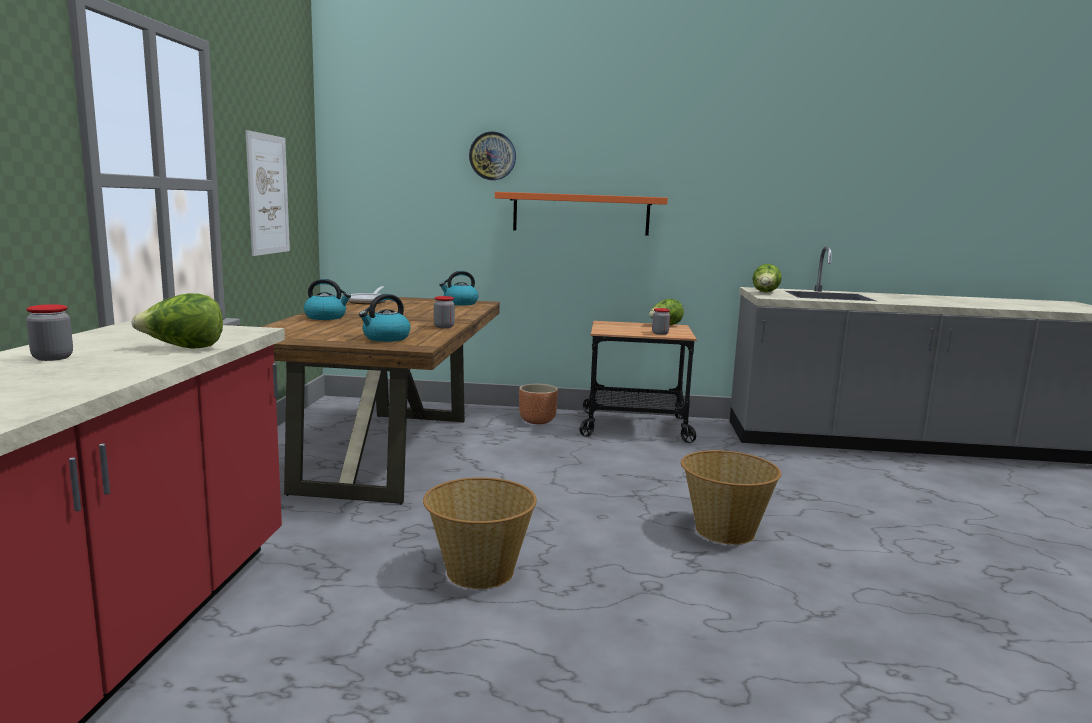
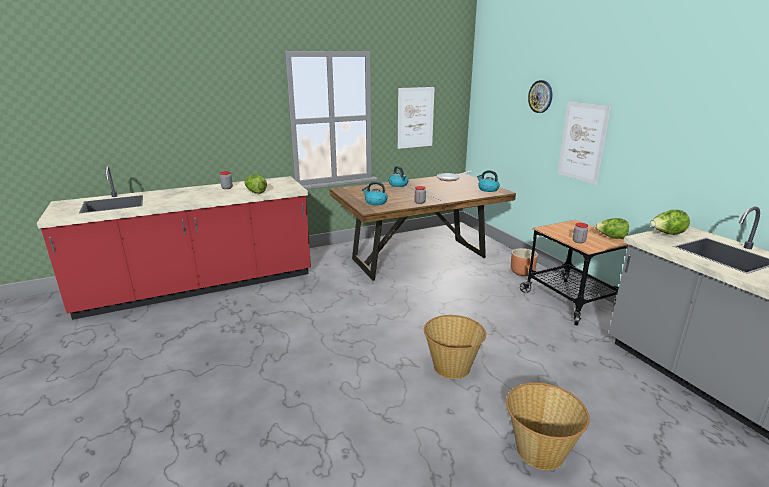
camera: 60 degrees right, 10 degrees up
(479, 571) = (334, 316): basket -> basket (539, 450)
(581, 214) = (582, 142): orange shelf -> picture

